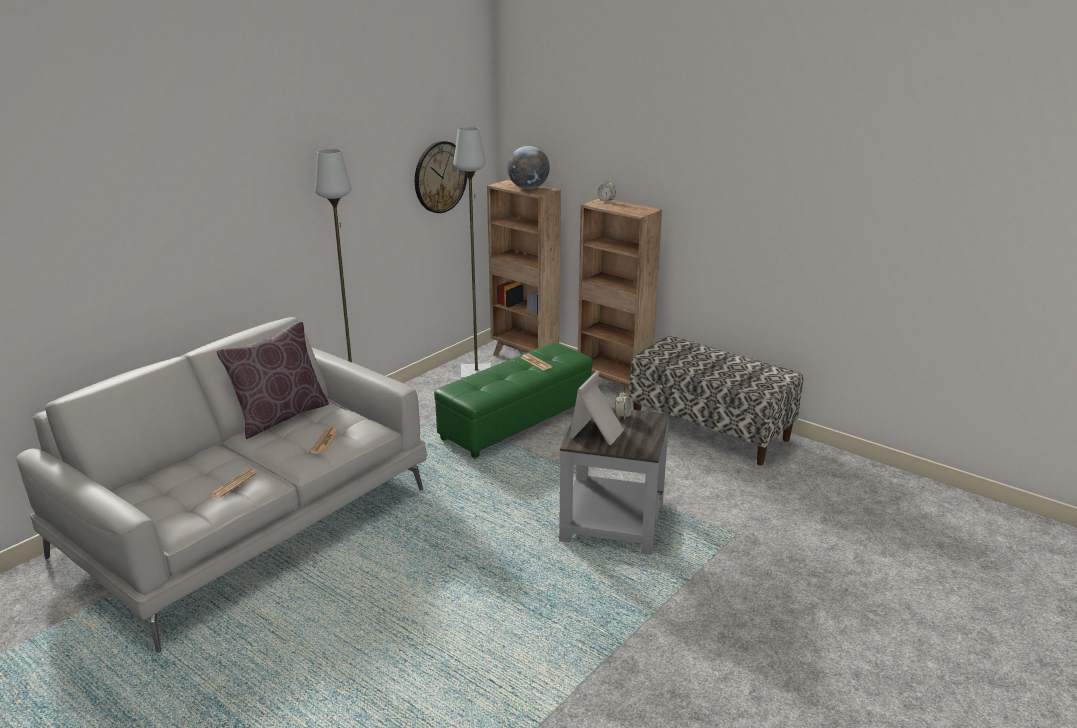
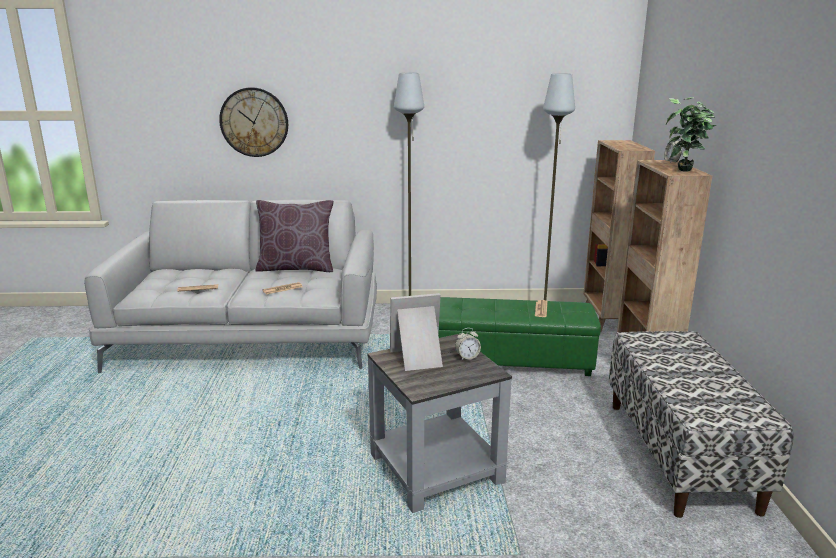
camera: 50 degrees right, 5 degrees down
(440, 177) = (551, 124): wall clock -> wall clock (254, 122)
(528, 188) = (626, 146): globe -> none
(641, 210) = (684, 172): none -> potted plant

